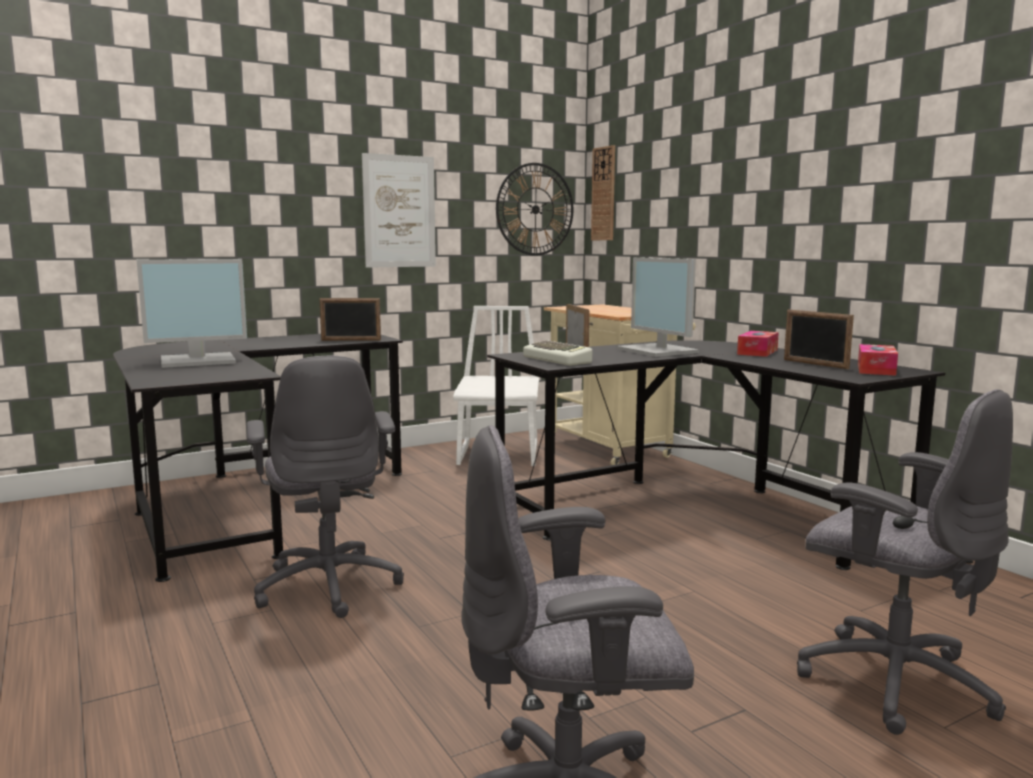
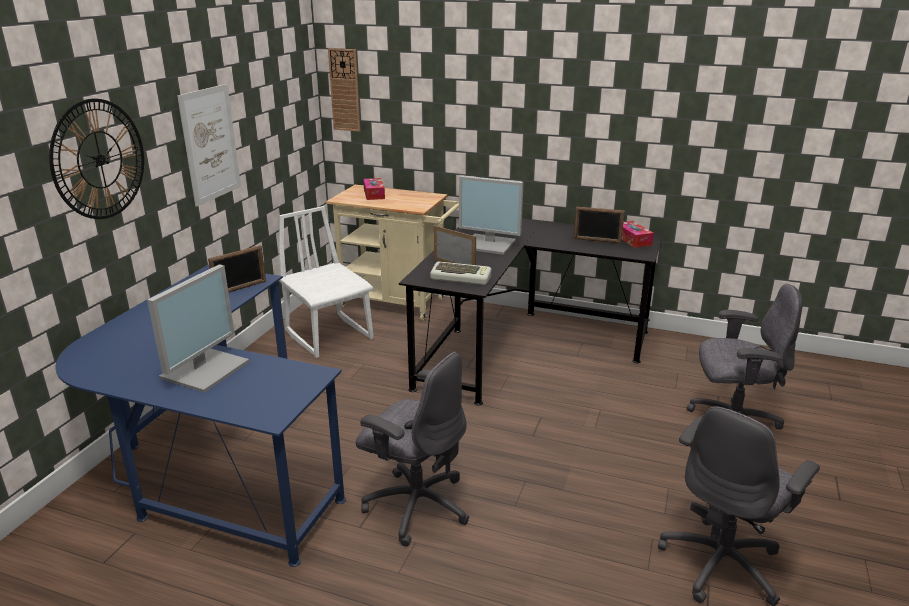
camera: 40 degrees left, 15 degrees up
(251, 500) = (215, 460): black desk -> blue desk
(535, 209) = (293, 111): wall clock -> wall clock (99, 159)
(757, 352) = (542, 230): tissue box -> tissue box (374, 194)

